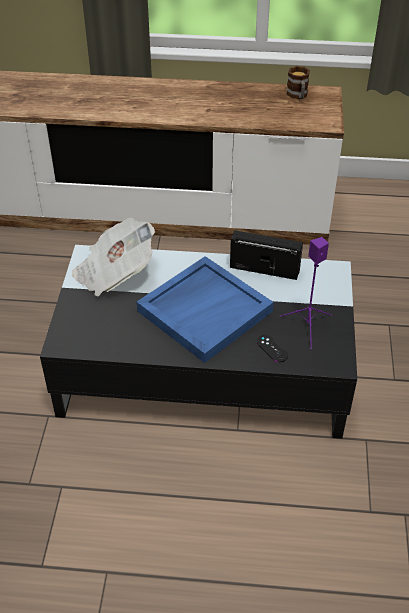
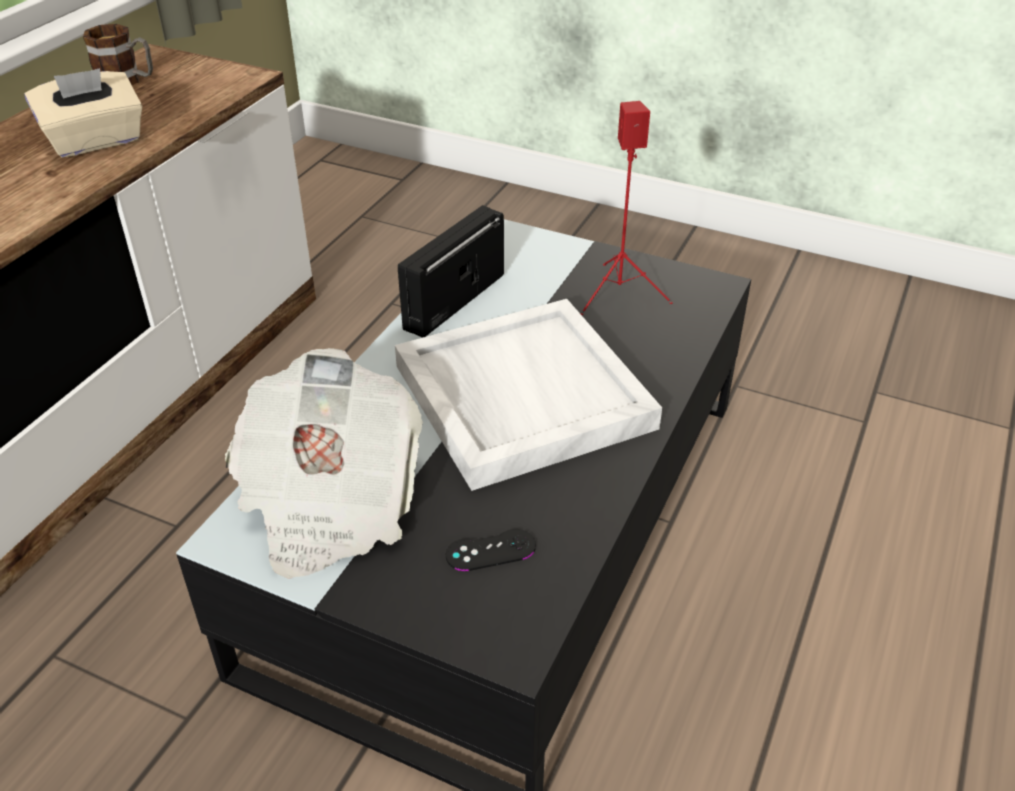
camera: 70 degrees left, 5 degrees down
(204, 310) = (520, 396): blue tray -> white tray
(239, 110) = (95, 141): none -> beige tissue box
(272, 348) = (655, 342): black game controller -> black game controller (491, 550)
(307, 326) = (620, 293): purple speaker -> red speaker

